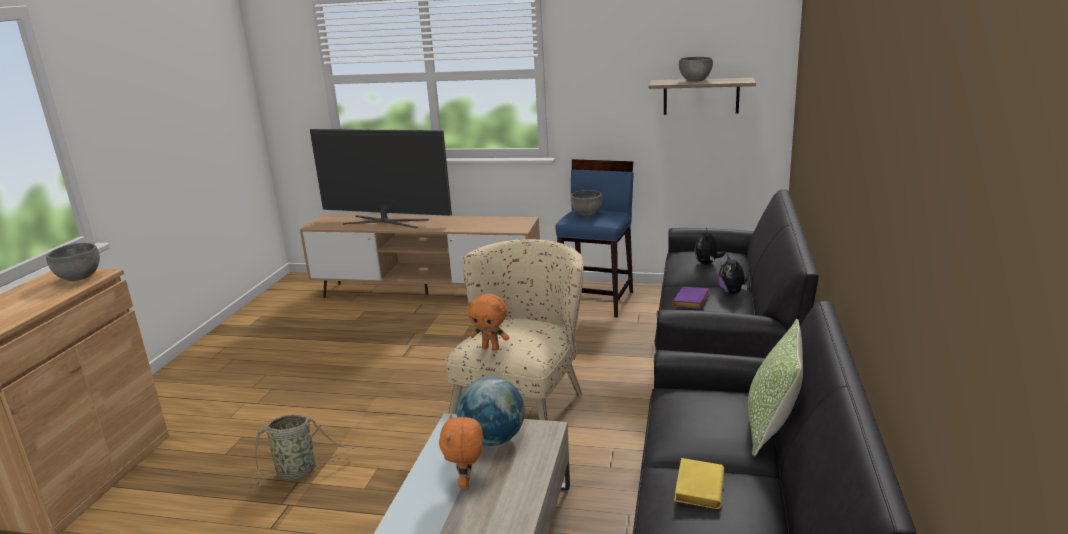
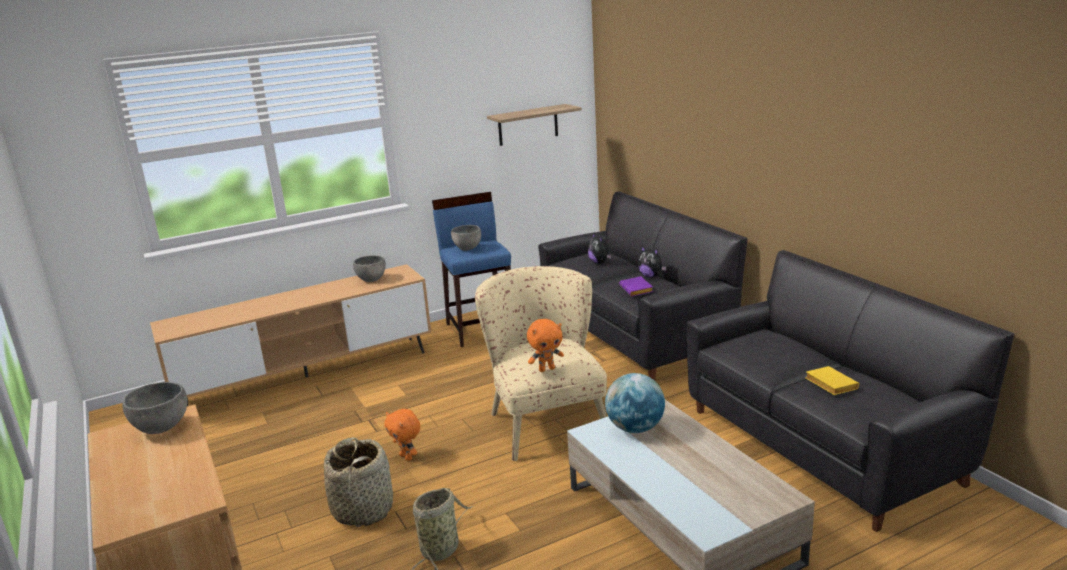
camera: 40 degrees left, 0 degrees up
(307, 413) = (363, 509): none -> basket
(386, 221) = (252, 308): television -> none
(466, 483) = (668, 459): orange plush toy -> orange plush toy (407, 457)
(695, 80) = (528, 111): grey bowl -> grey bowl (371, 279)
(771, 427) = (805, 341): pillow -> none

